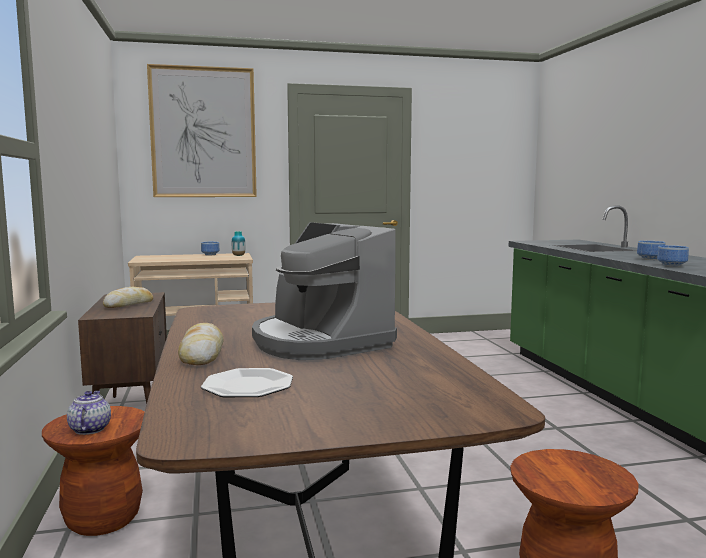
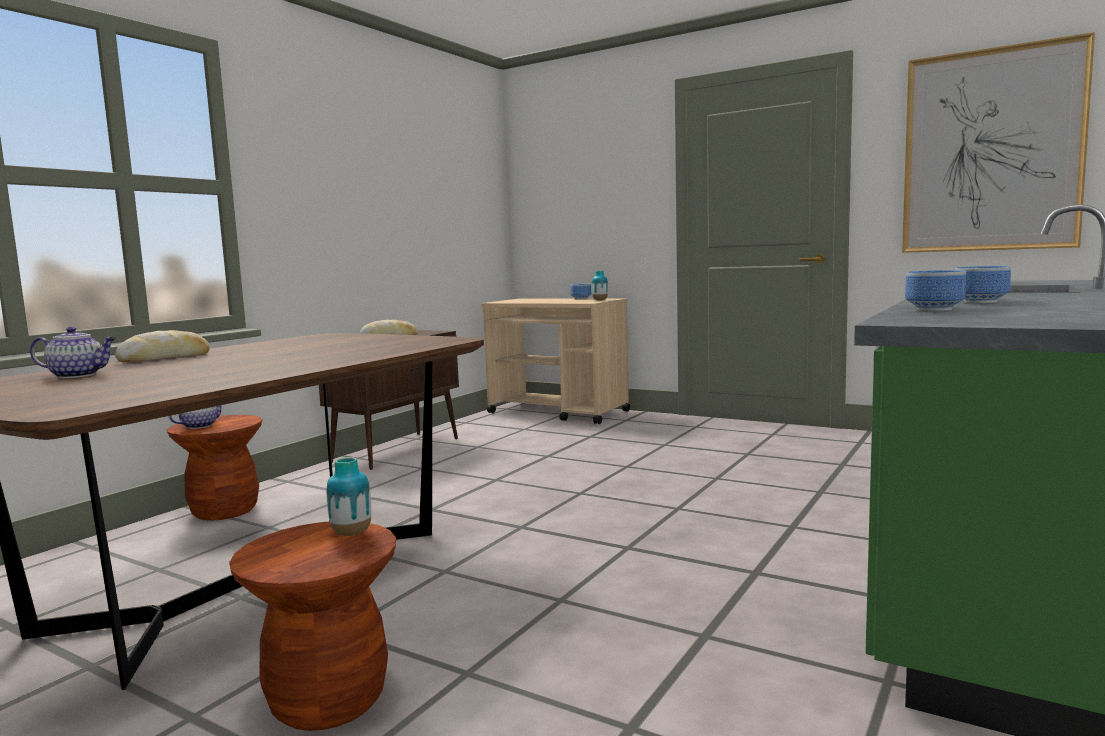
camera: 45 degrees right, 0 degrees up
(203, 133) = (583, 156): picture -> picture (991, 151)
(248, 386) = (78, 375): plate -> teapot
(319, 342) = (254, 360): coffee machine -> none
(557, 458) = (351, 533): none -> vase

